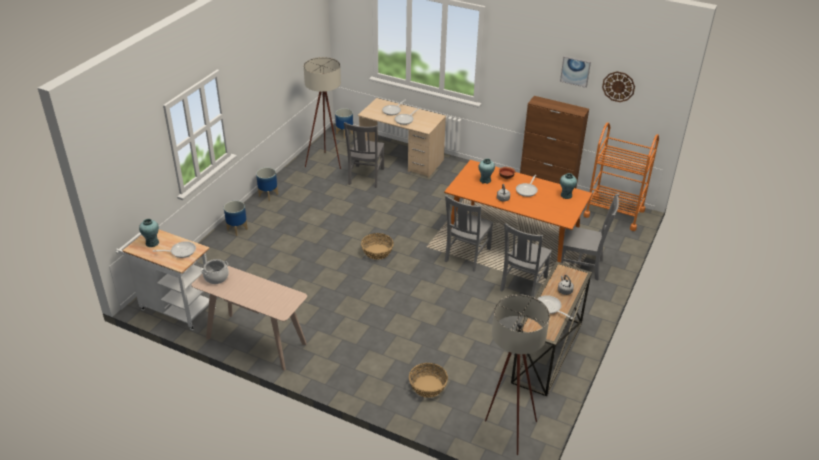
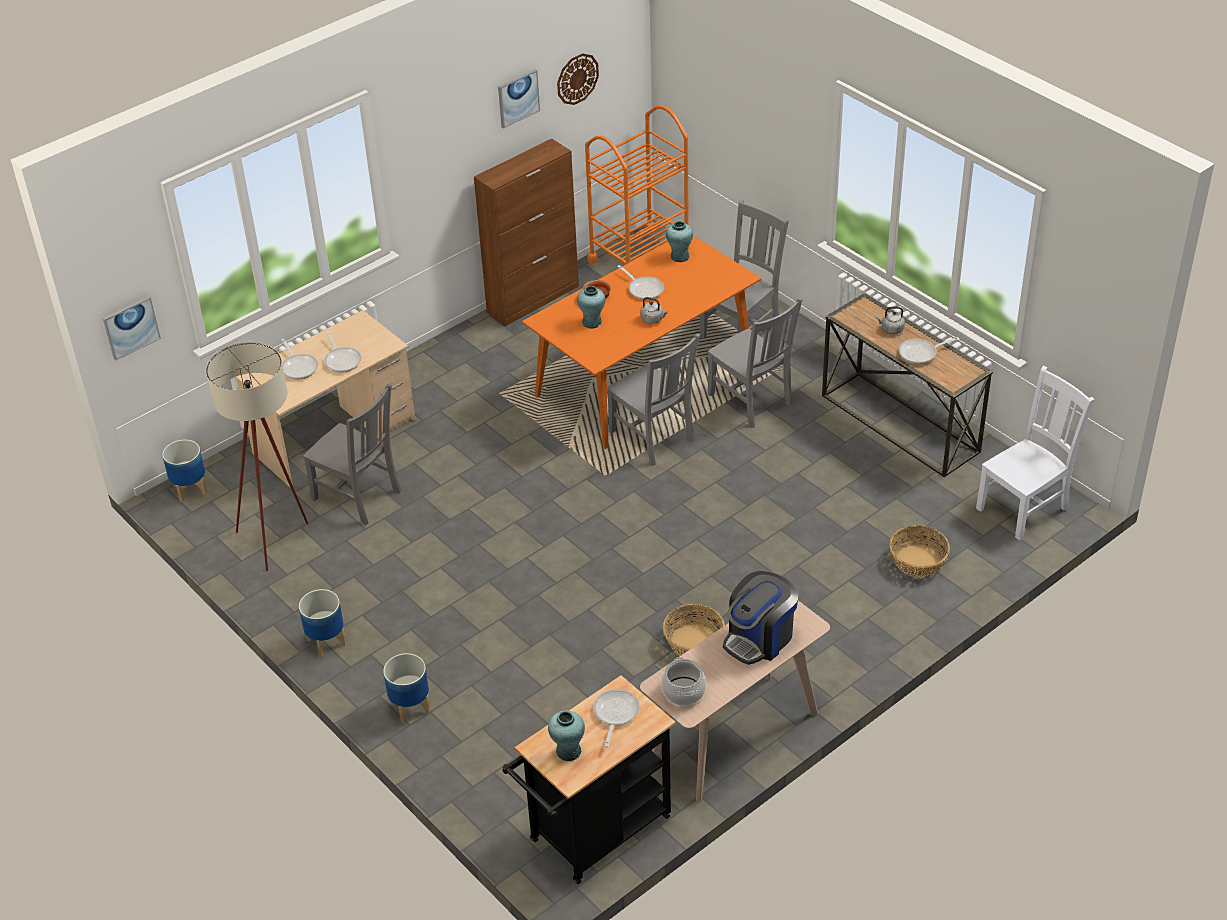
camera: 65 degrees left, 5 degrees up
(174, 307) = (594, 835): white cart -> black cart
(265, 295) = (759, 638): none -> coffee machine
(345, 43) = (131, 327): none -> picture
(377, 251) = (584, 536): basket -> basket (693, 641)
(507, 429) = (1025, 507): beige floor lamp -> white chair

